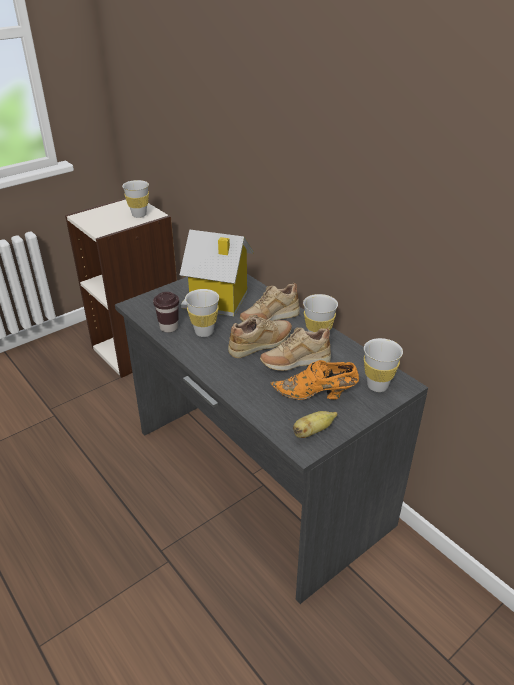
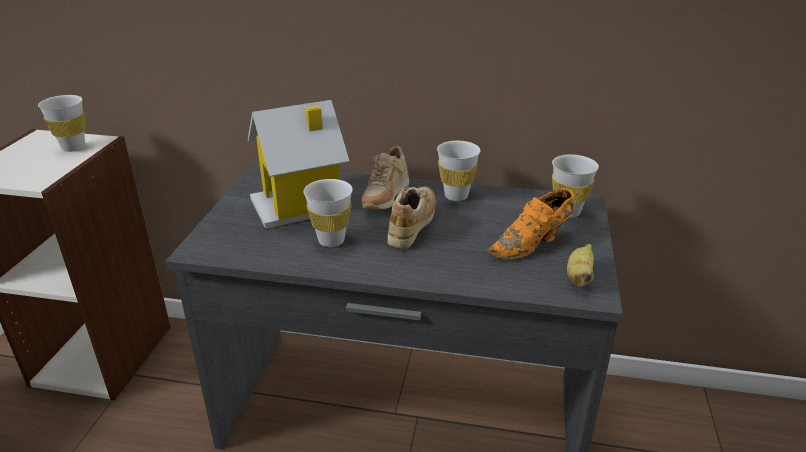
camera: 40 degrees left, 5 degrees down
(169, 327) = (281, 254): brown cup -> none
(294, 364) = (471, 228): beige shoe -> none

